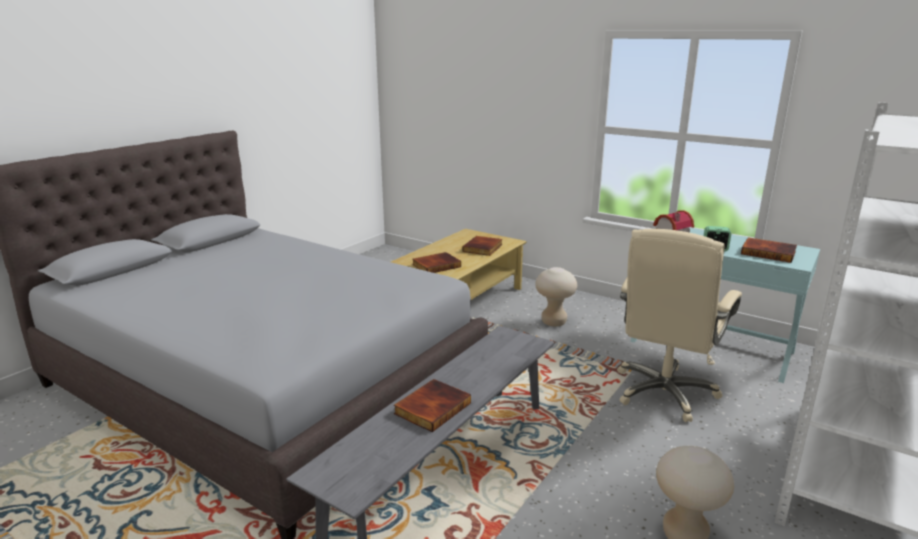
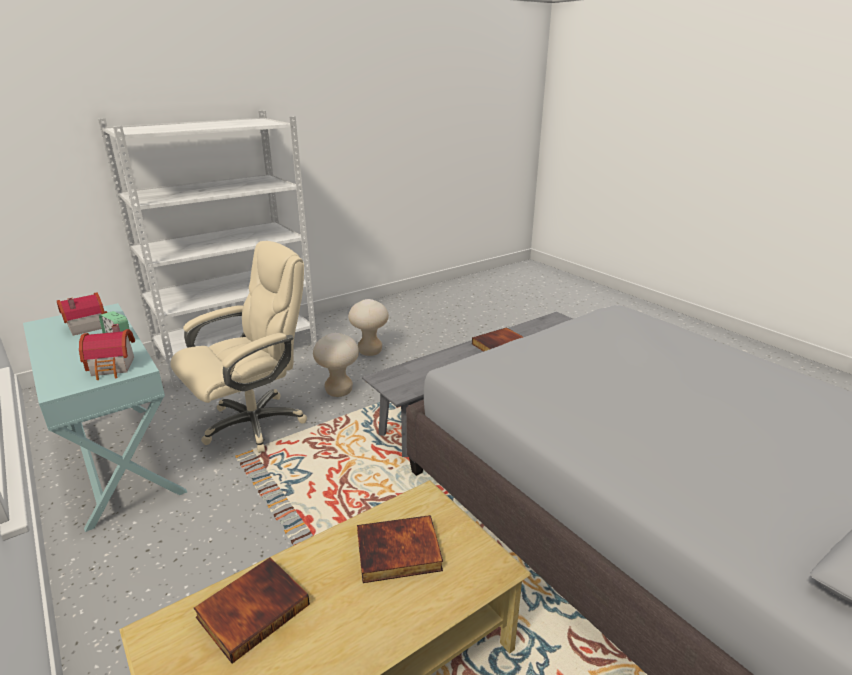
camera: 160 degrees left, 5 degrees up
(553, 322) = (228, 560): beige stool -> beige stool (339, 391)
(768, 252) = (84, 326): book -> toy house

